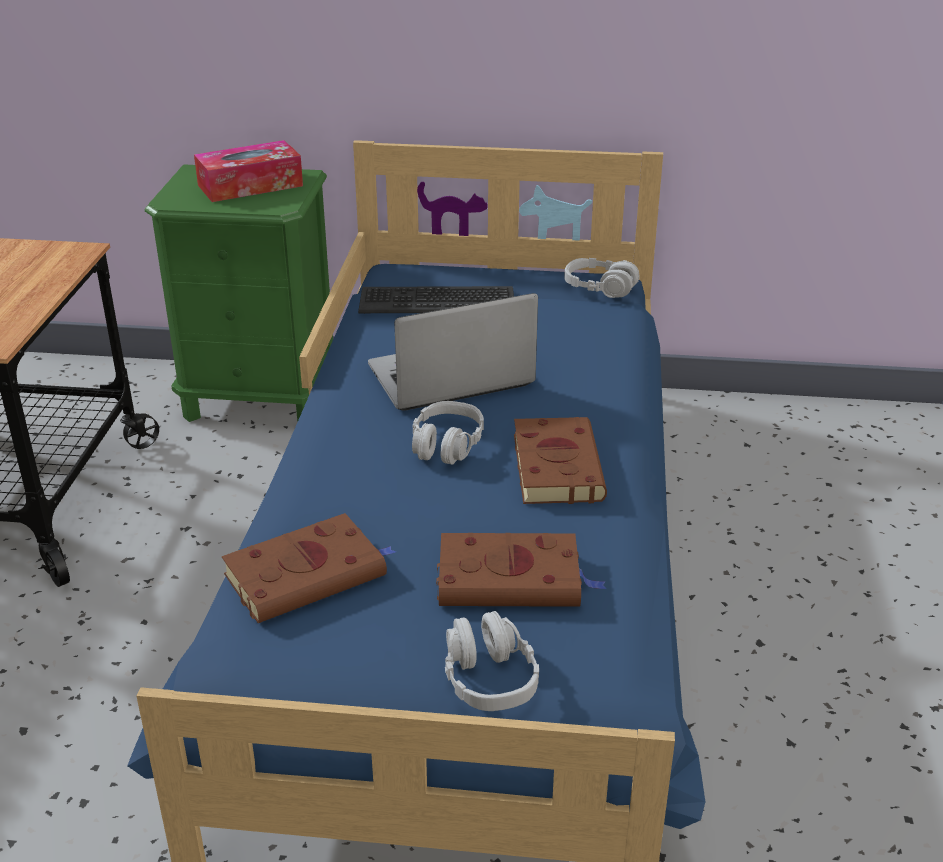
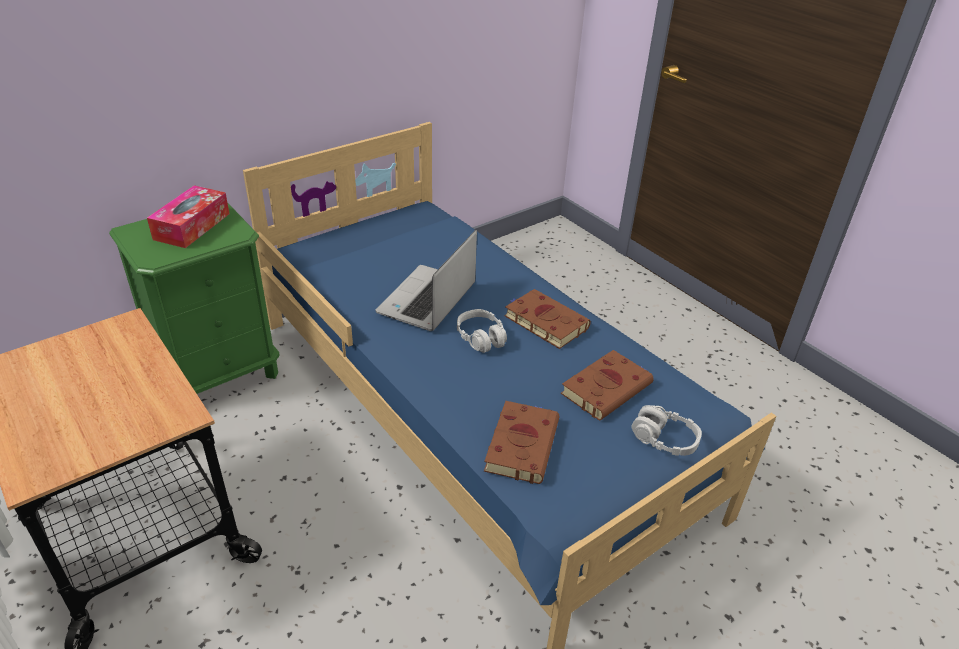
camera: 45 degrees left, 5 degrees up
(437, 301) = (353, 258): keyboard -> none
(600, 288) = (425, 214): grey headphones -> none

